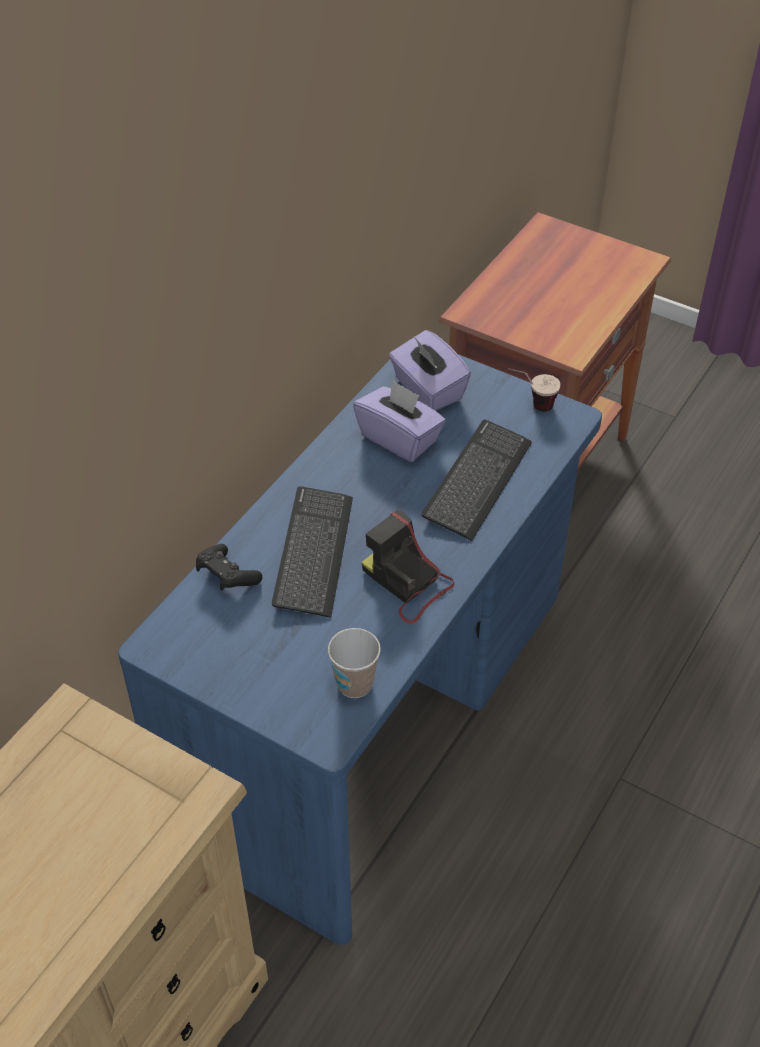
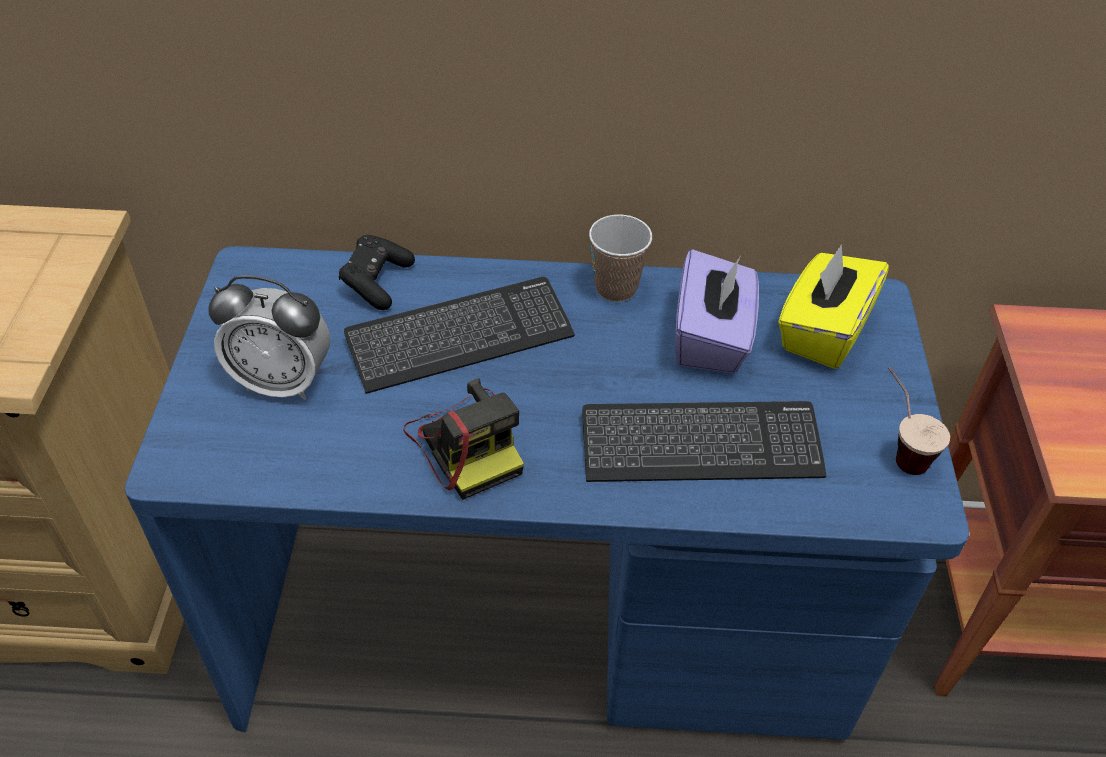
camera: 60 degrees right, 0 degrees up
(289, 658) = (282, 382): none -> alarm clock
(355, 684) = (270, 458): cup -> cup (616, 288)
(407, 583) = (466, 444): camera -> camera turned 135 degrees clockwise
(428, 390) = (823, 331): purple tissue box -> yellow tissue box

